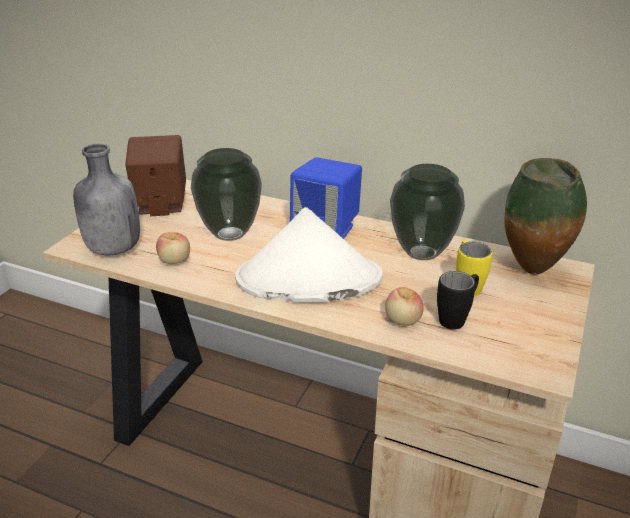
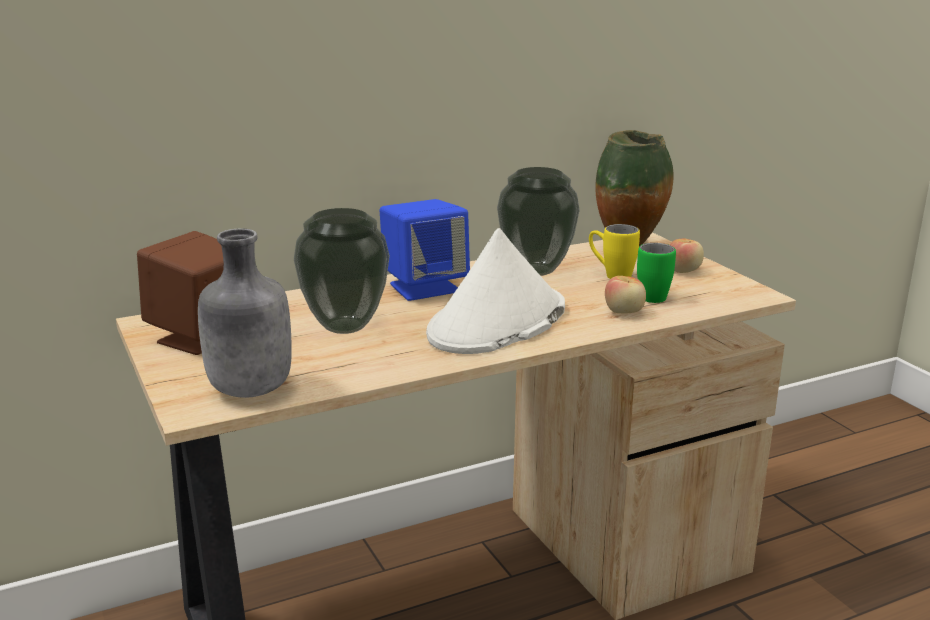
camera: 50 degrees left, 10 degrees down
(175, 261) = (345, 367): apple -> apple (683, 271)
(457, 318) = (651, 294): black mug -> green mug

